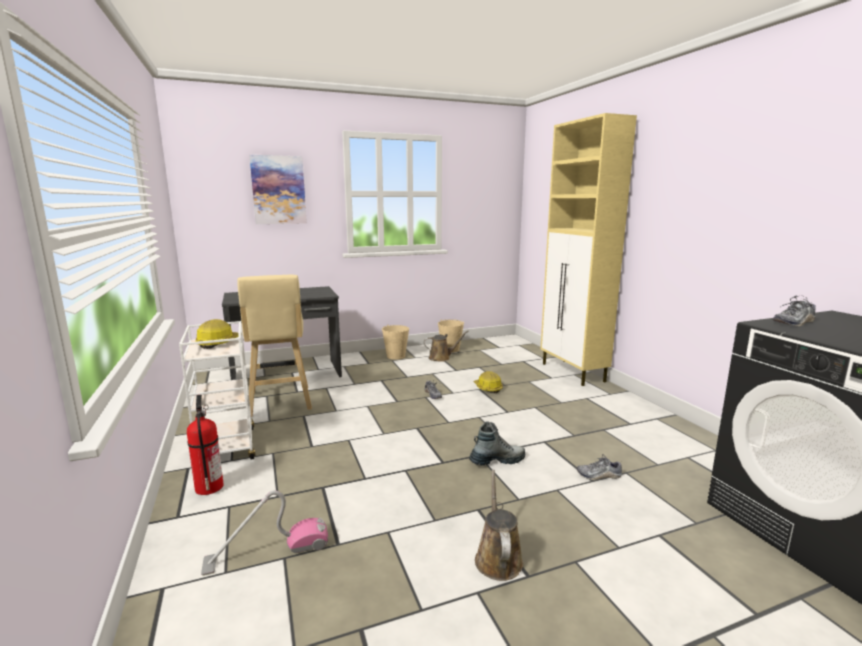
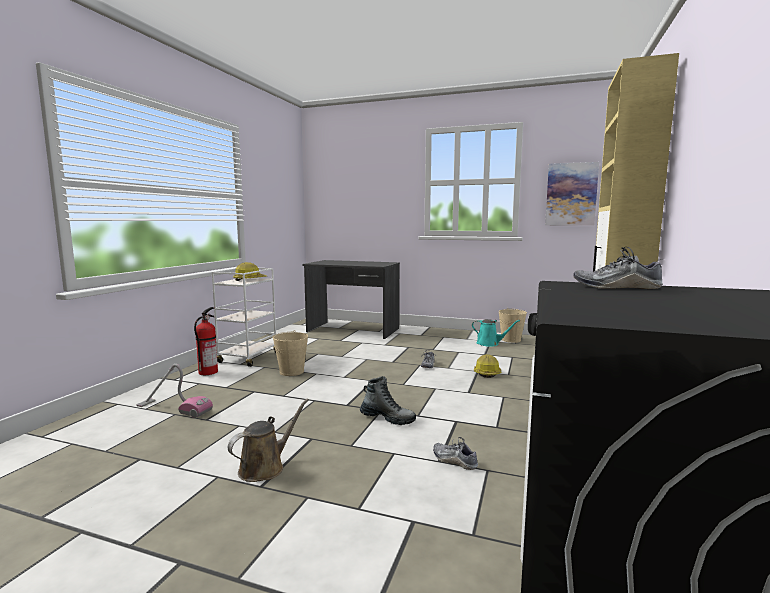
camera: 40 degrees right, 5 degrees down
(278, 190) = (372, 182): picture -> picture (571, 194)
(279, 403) = (318, 344): beige stool -> none
(396, 356) = (452, 335): beige bucket -> beige bucket (292, 372)
(441, 358) = (490, 343): brown watering can -> turquoise watering can

